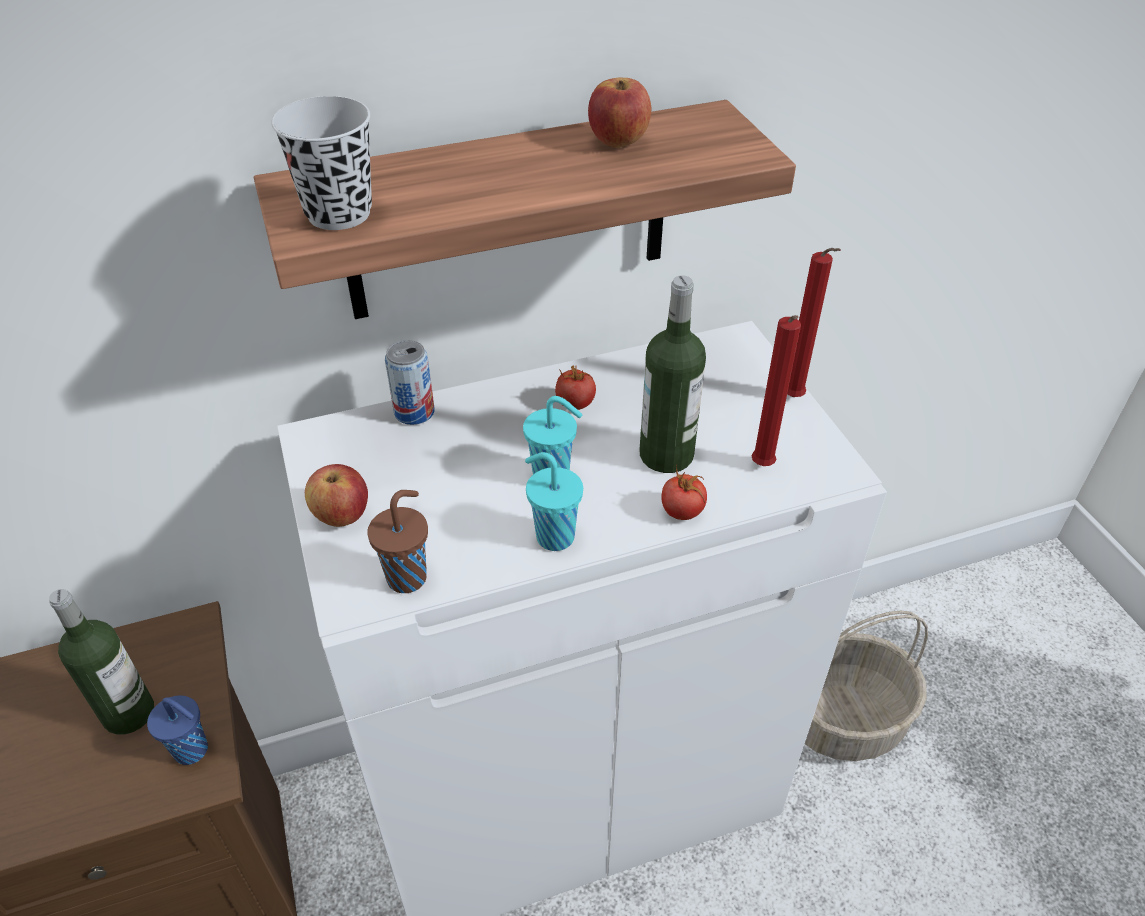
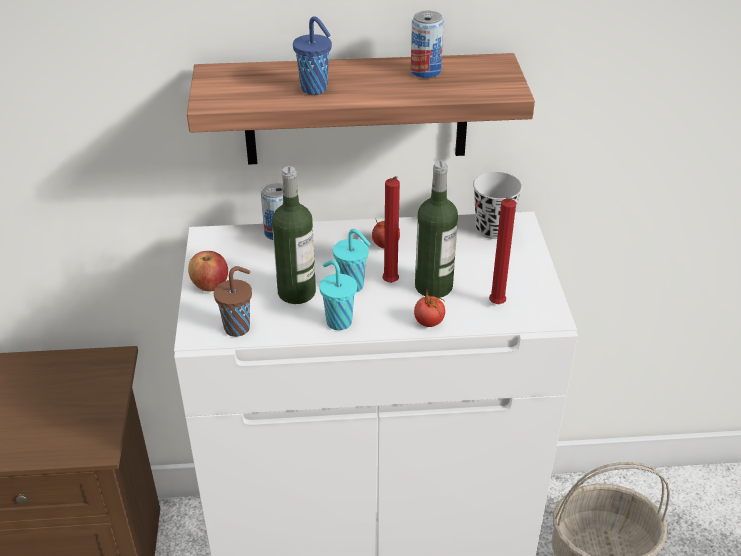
camera: 15 degrees right, 5 degrees down
(129, 713) = (63, 401): bottle -> bottle (296, 292)
(193, 751) = (96, 431): blue cup -> blue cup (315, 89)
(339, 213) = (234, 93): black cup -> black cup (493, 229)
(618, 142) = (425, 71): apple -> can
(795, 399) = (540, 267): red candle -> red candle (391, 284)

